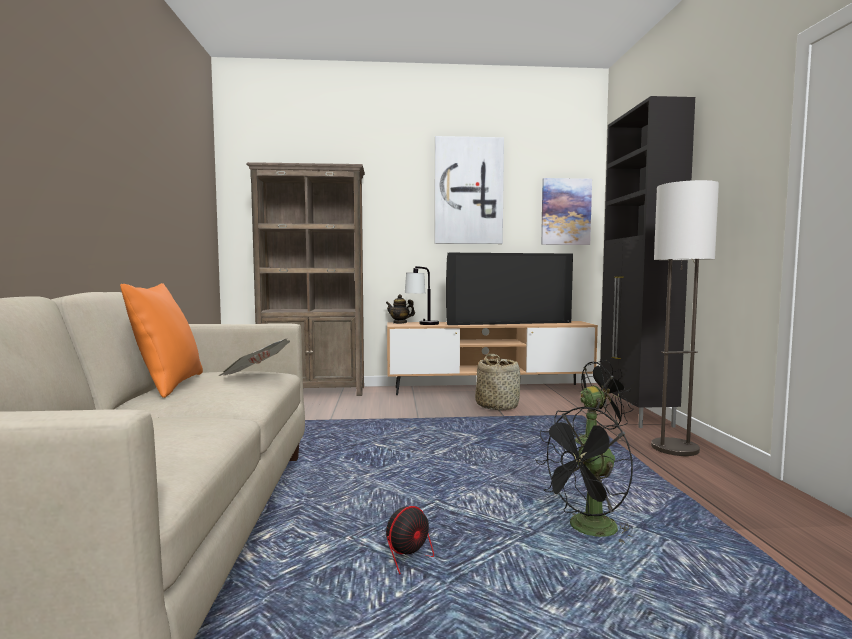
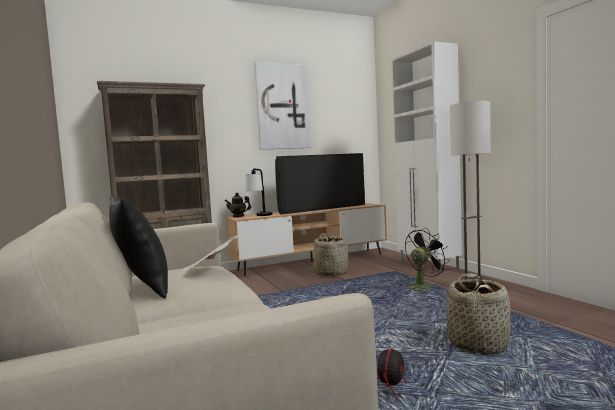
camera: 20 degrees left, 0 degrees up
(168, 385) = (142, 288): orange pillow -> black pillow
(565, 212) = (352, 122): picture -> none
(587, 530) = (478, 344): black fan -> basket
(636, 415) = (428, 266): black cabinet -> white cabinet

